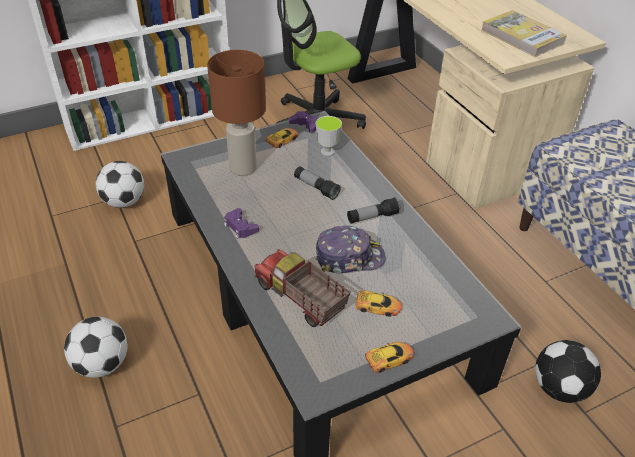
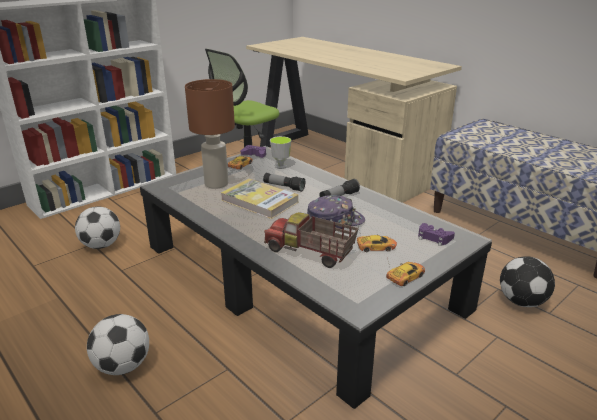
camera: 15 degrees left, 15 degrees down
(240, 227) = (233, 218): purple game controller -> purple game controller (434, 238)
(522, 37) = (404, 68): book -> book (259, 201)

